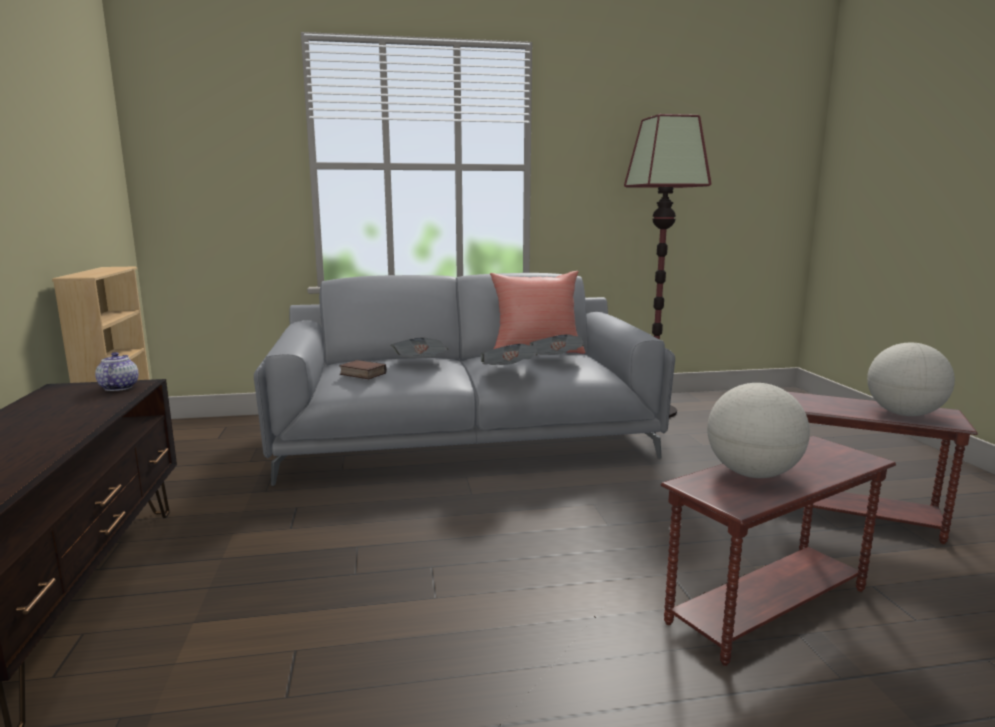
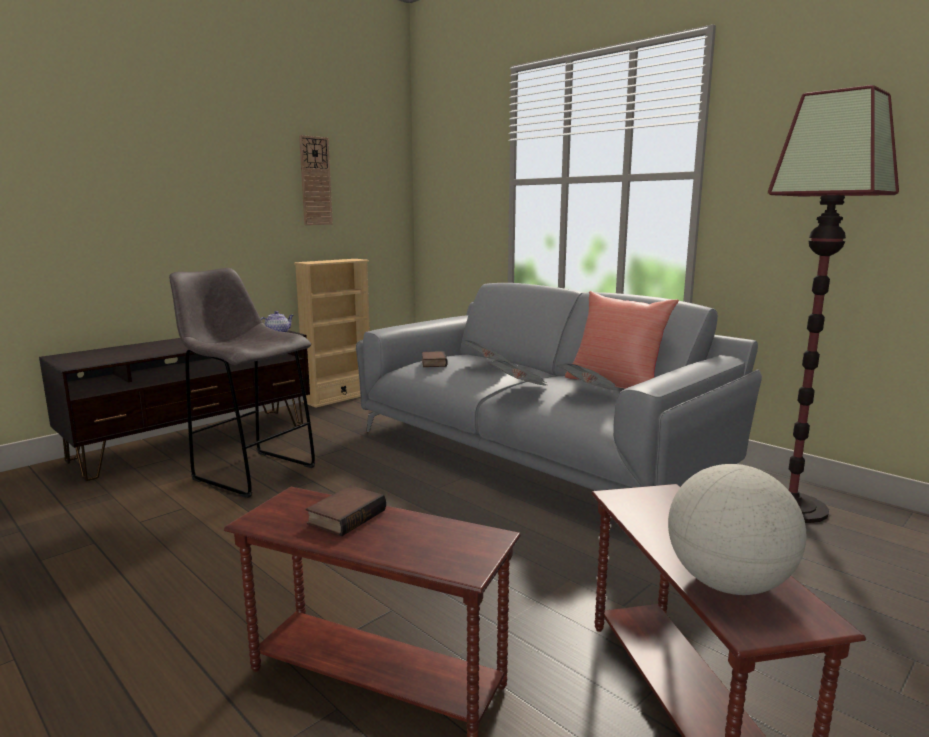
camera: 55 degrees right, 0 degrees up
(50, 149) = (315, 181): none -> wall clock
(263, 577) = (252, 472): none -> grey stool
(752, 474) = (346, 516): globe -> book

